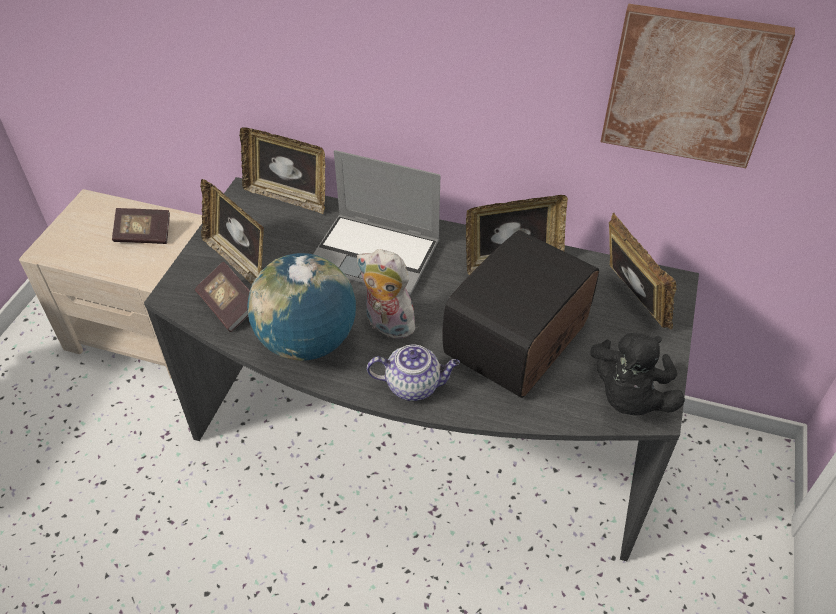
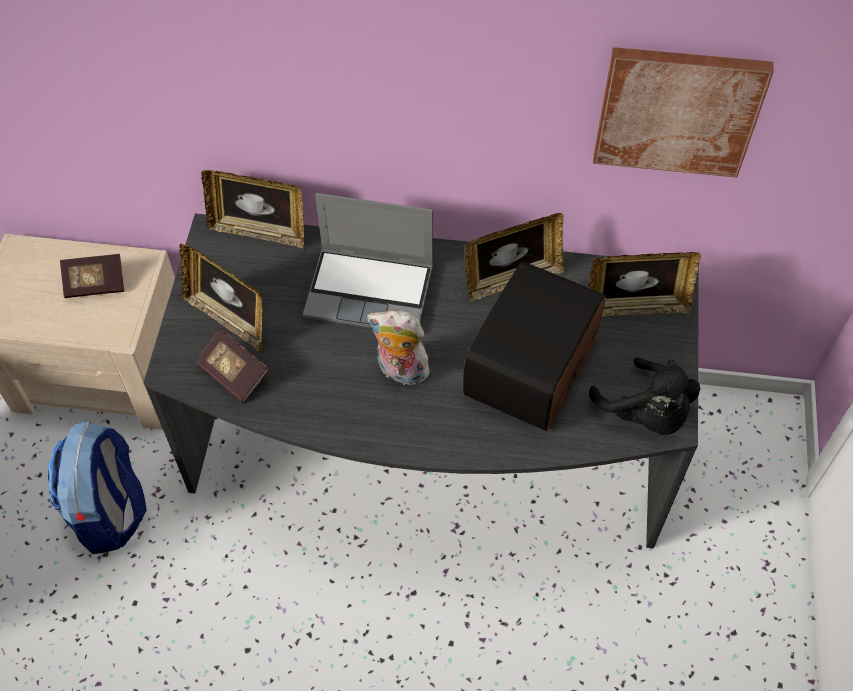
camera: 10 degrees left, 10 degrees up
(120, 446) = (111, 512): none -> backpack
(307, 342) = (325, 402): globe -> none
(414, 385) = (441, 433): teapot -> none
(628, 397) = (646, 414): black plush toy -> black plush toy turned 45 degrees counterclockwise
(631, 300) = (635, 306): picture frame -> picture frame turned 120 degrees clockwise

